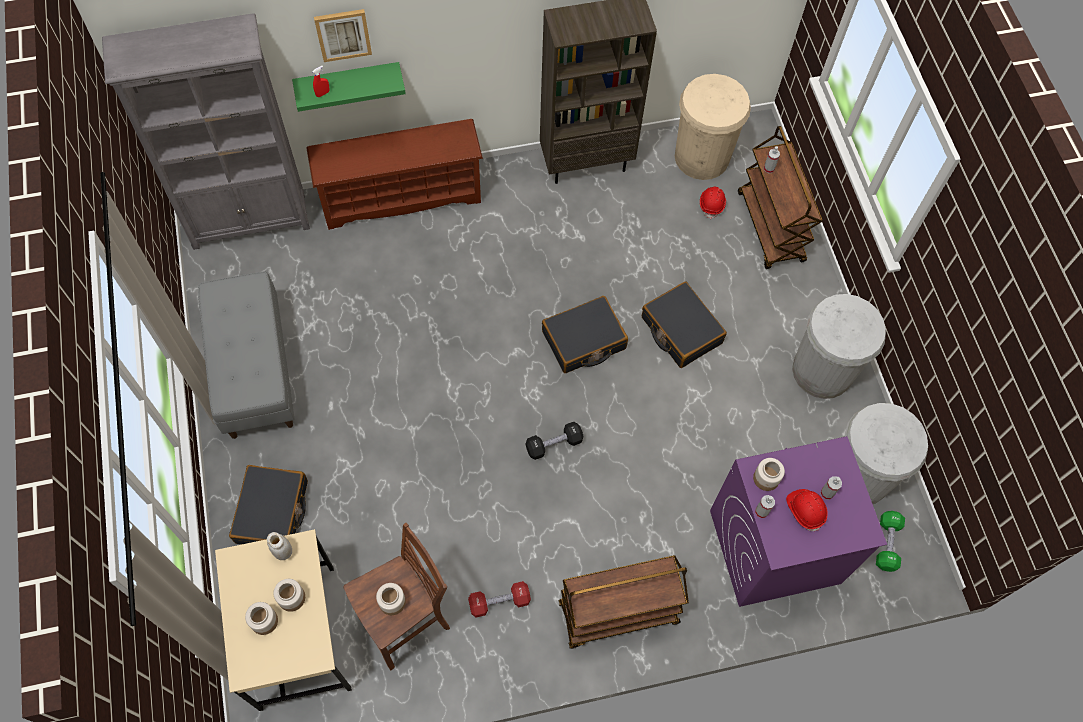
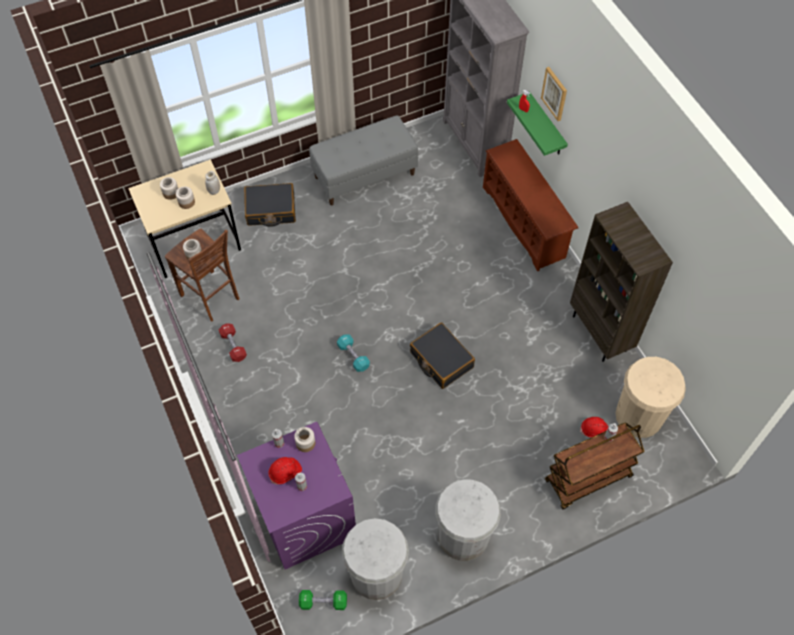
camera: 80 degrees right, 5 degrees down
(554, 444) = (353, 356): black dumbbell -> turquoise dumbbell
(617, 614) = (236, 419): brown cart -> none
(681, 330) = (469, 425): black suitcase -> none

